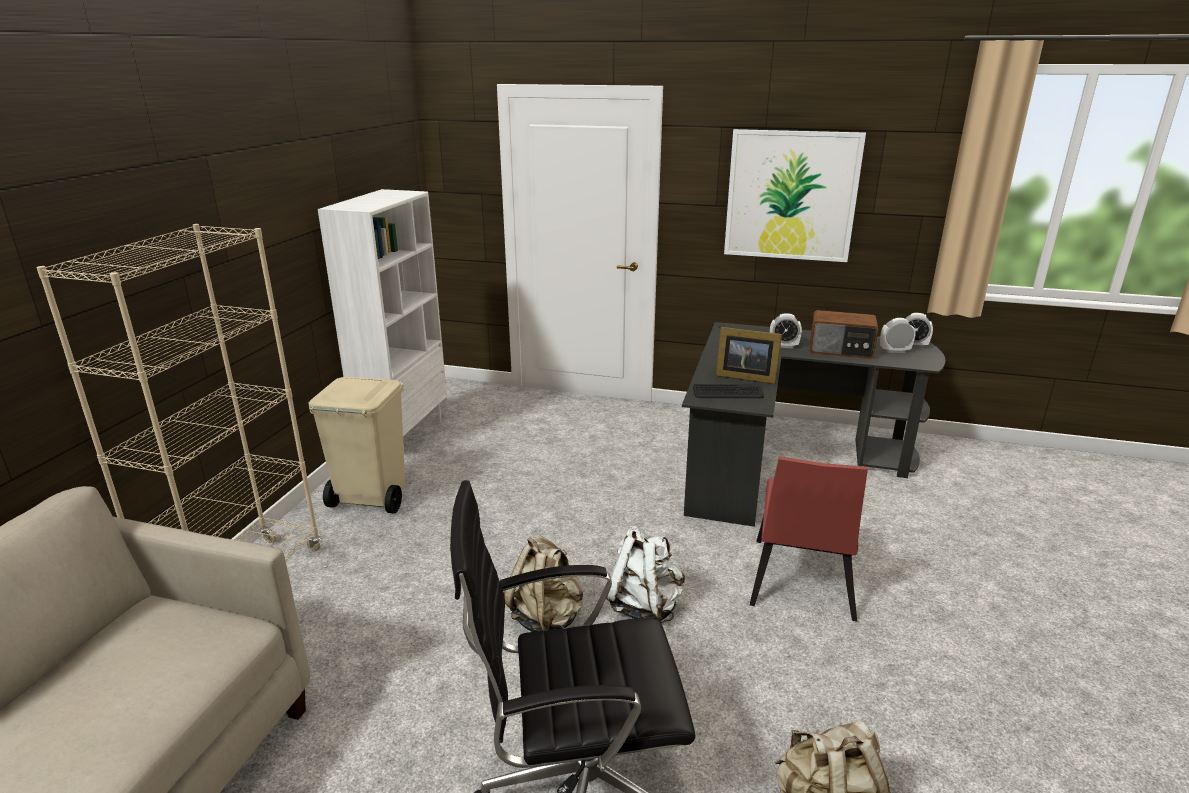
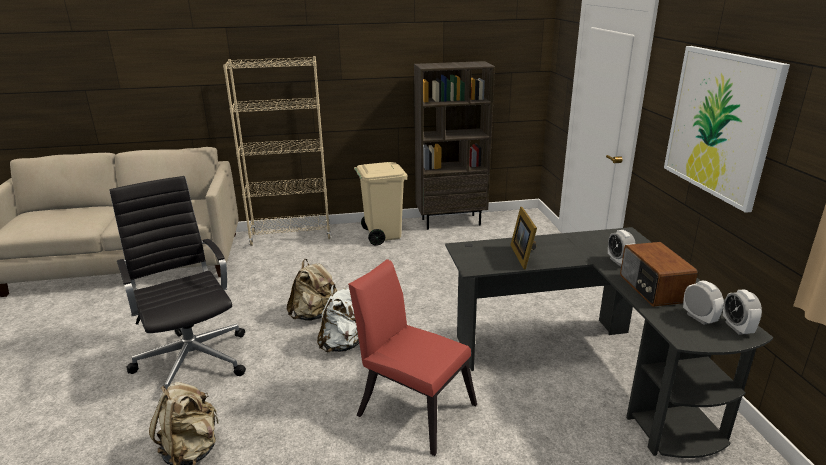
camera: 65 degrees right, 0 degrees up
(404, 437) = (451, 222): white bookcase -> brown bookcase
(728, 393) = (482, 254): keyboard -> none
(800, 584) = (412, 406): red chair -> red chair turned 45 degrees clockwise

